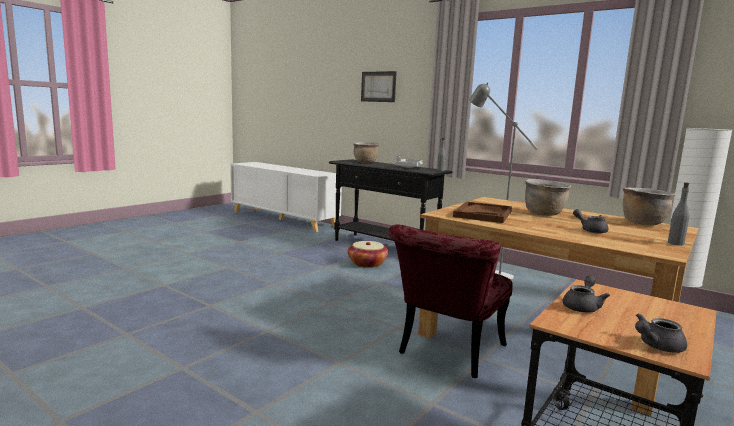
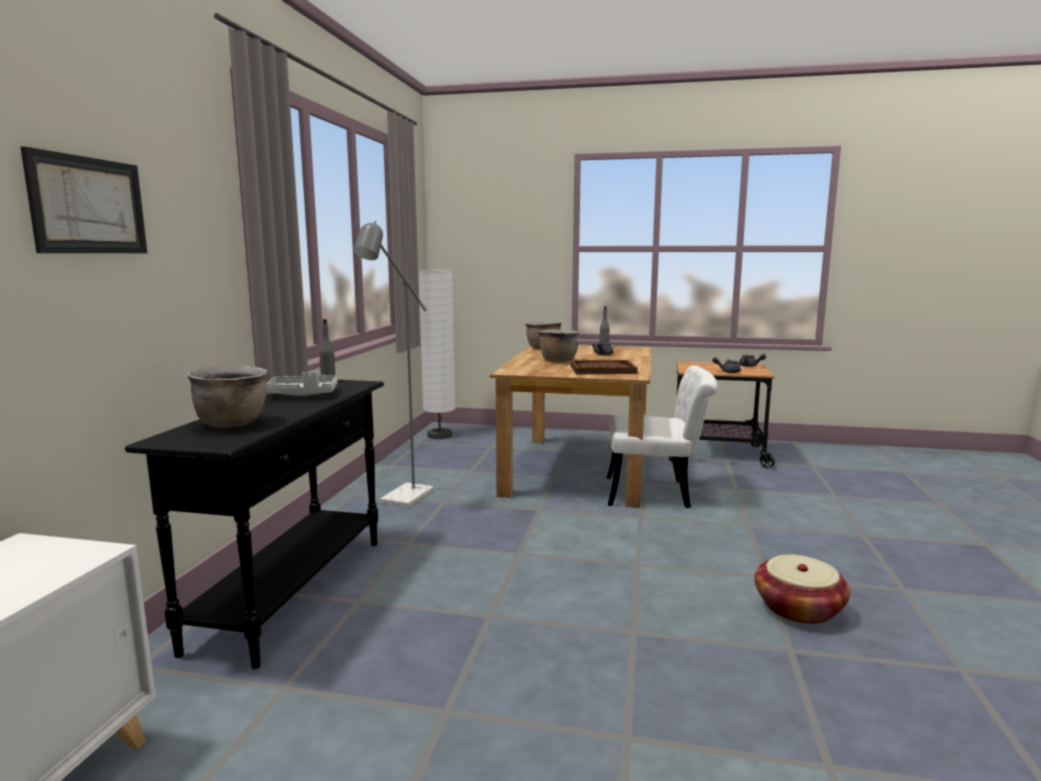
camera: 115 degrees left, 0 degrees up
(367, 264) = (430, 581): basket -> basket (798, 609)
(447, 354) = (658, 493): red chair -> white chair

